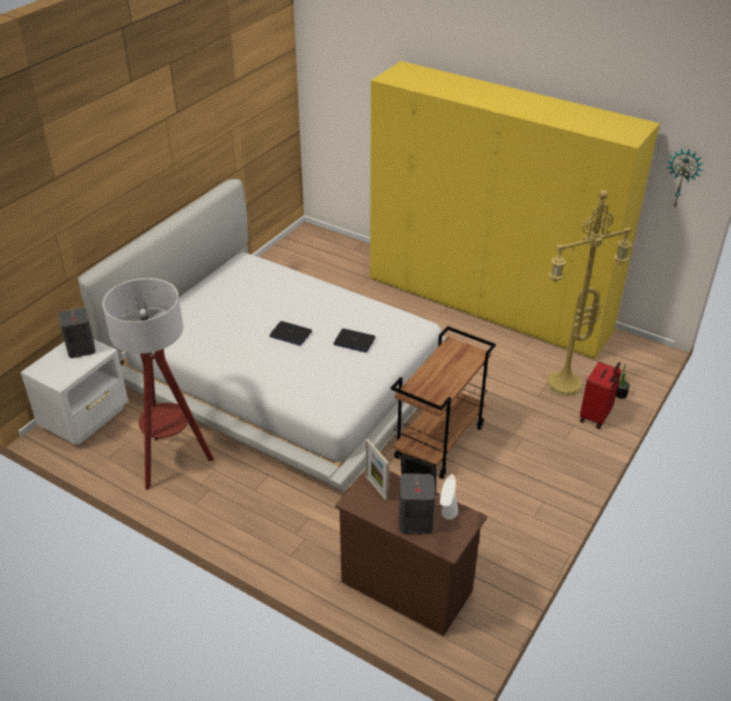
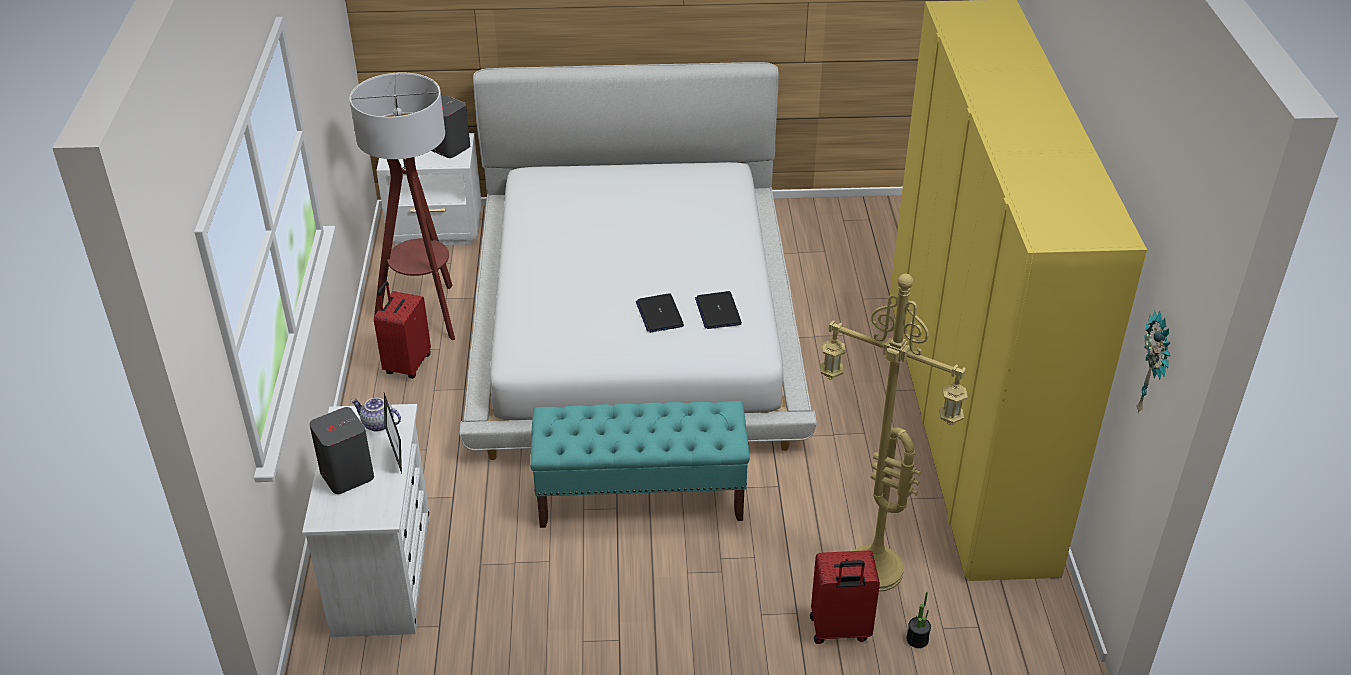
camera: 55 degrees right, 0 degrees up
(214, 492) = (406, 365): none -> red suitcase
(290, 334) = (622, 263): laptop -> laptop (718, 311)
(376, 488) = (377, 424): picture frame -> teapot
(406, 586) = (383, 573): brown dresser -> white dresser
(439, 442) = (641, 497): brown cart -> turquoise bench
(446, 530) = (349, 504): white table lamp -> none

